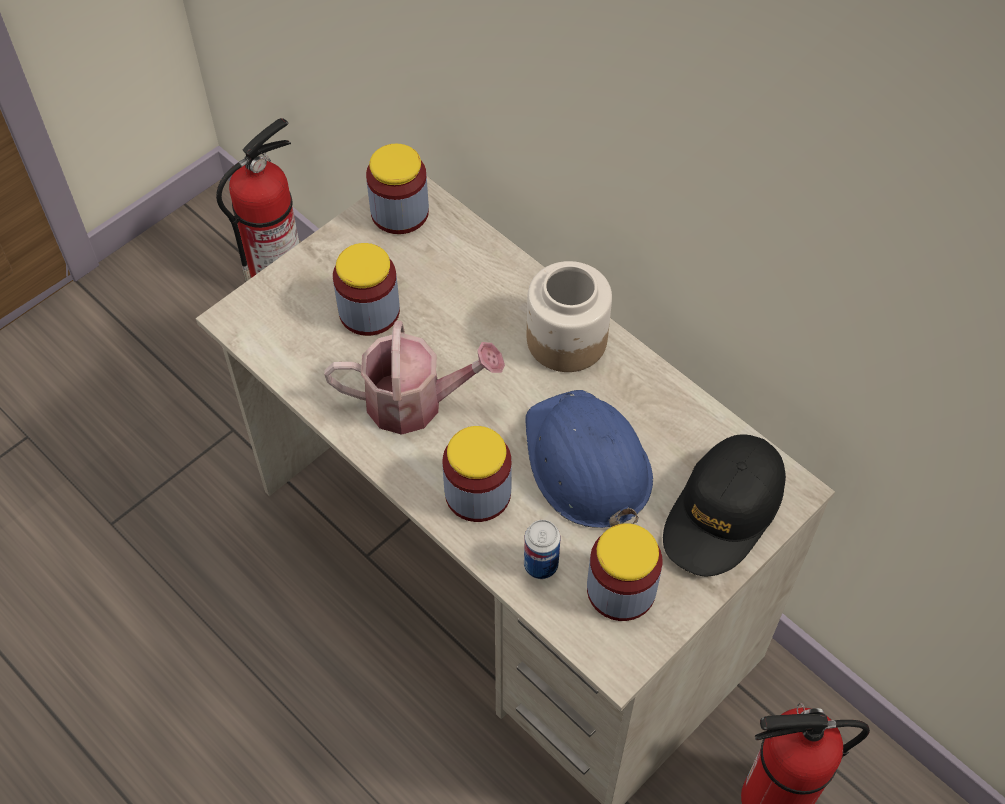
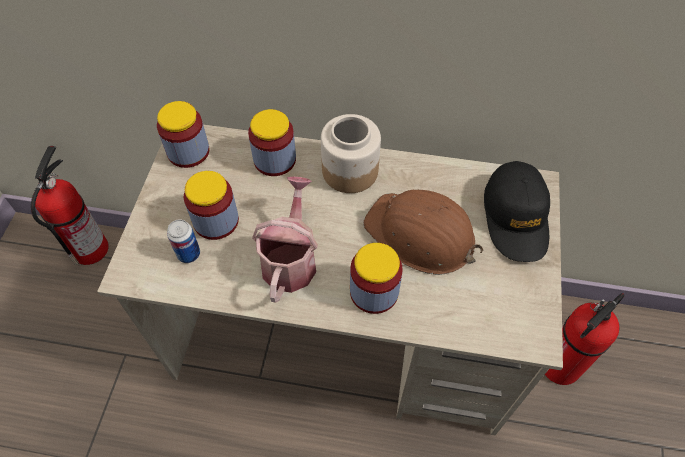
camera: 35 degrees left, 0 degrees up
(416, 402) = (290, 259): watering can -> watering can turned 45 degrees counterclockwise
(541, 565) = (446, 311): can -> can (188, 254)
(586, 463) = (421, 235): blue hard hat -> brown hard hat
(621, 589) = (502, 296): jar -> jar (274, 160)

